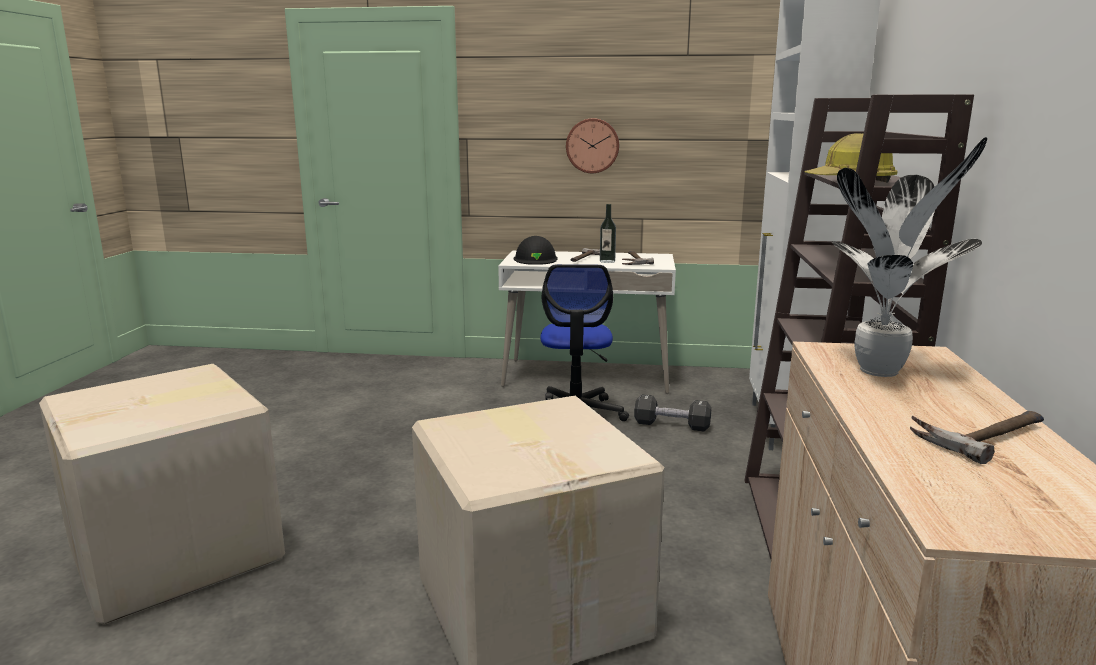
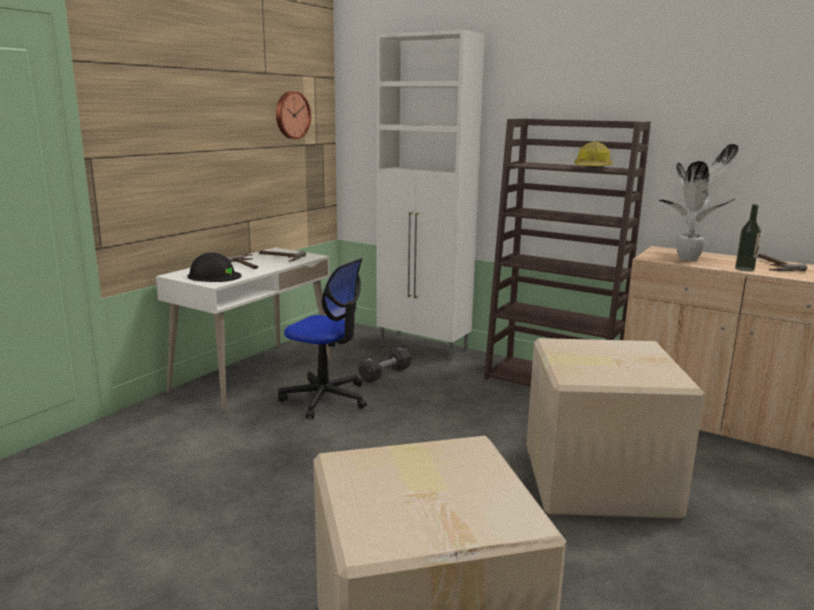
camera: 65 degrees left, 0 degrees up
(592, 145) = (209, 157): wall clock -> wall clock (291, 115)
(607, 261) = (268, 263): bottle -> bottle (744, 269)

